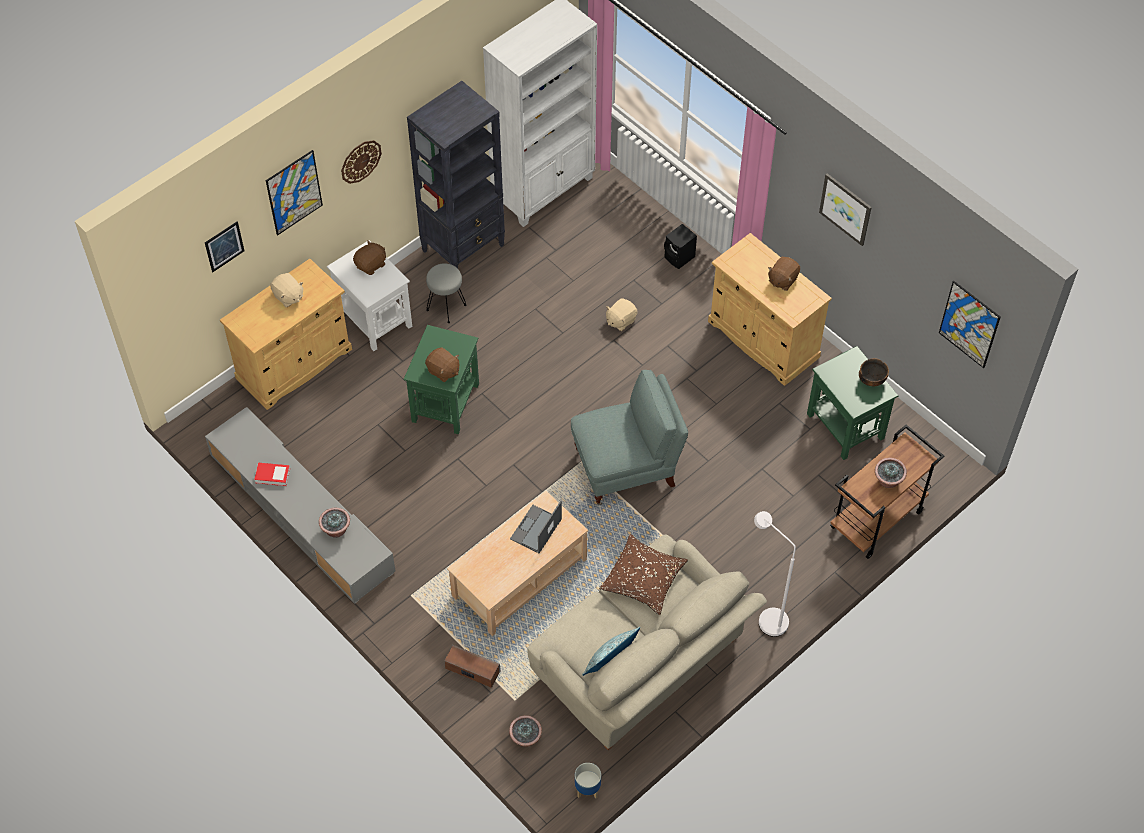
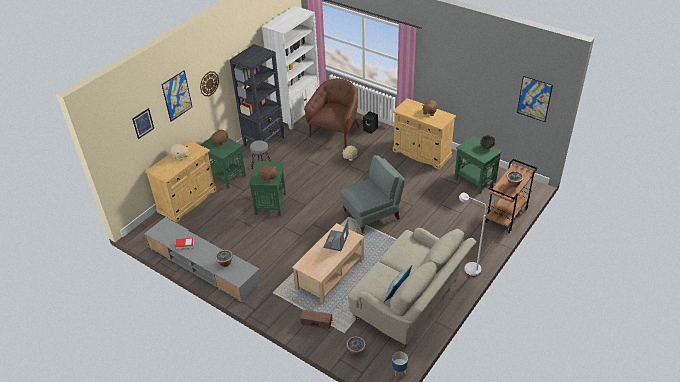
camera: 10 degrees left, 15 degrees down
(374, 319) = (225, 176): white side table -> green side table
(608, 250) = (335, 132): none -> brown armchair
(643, 579) = (402, 251): brown pillow -> none
(846, 208) = (457, 61): picture -> none

